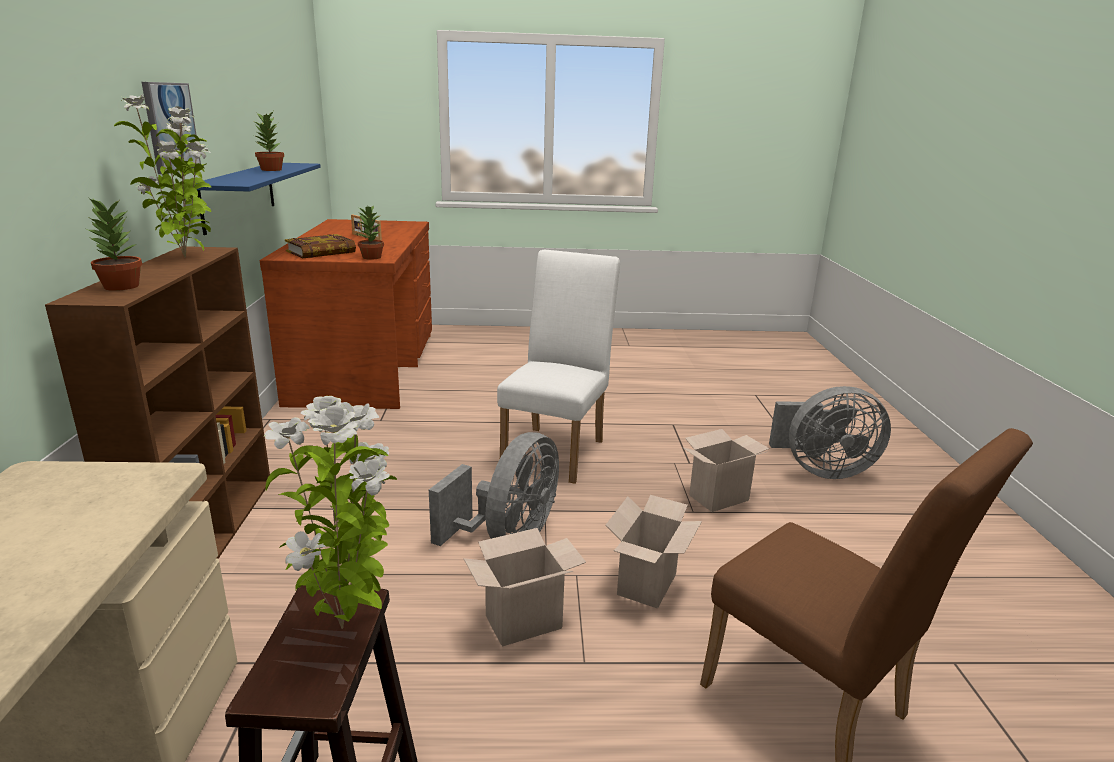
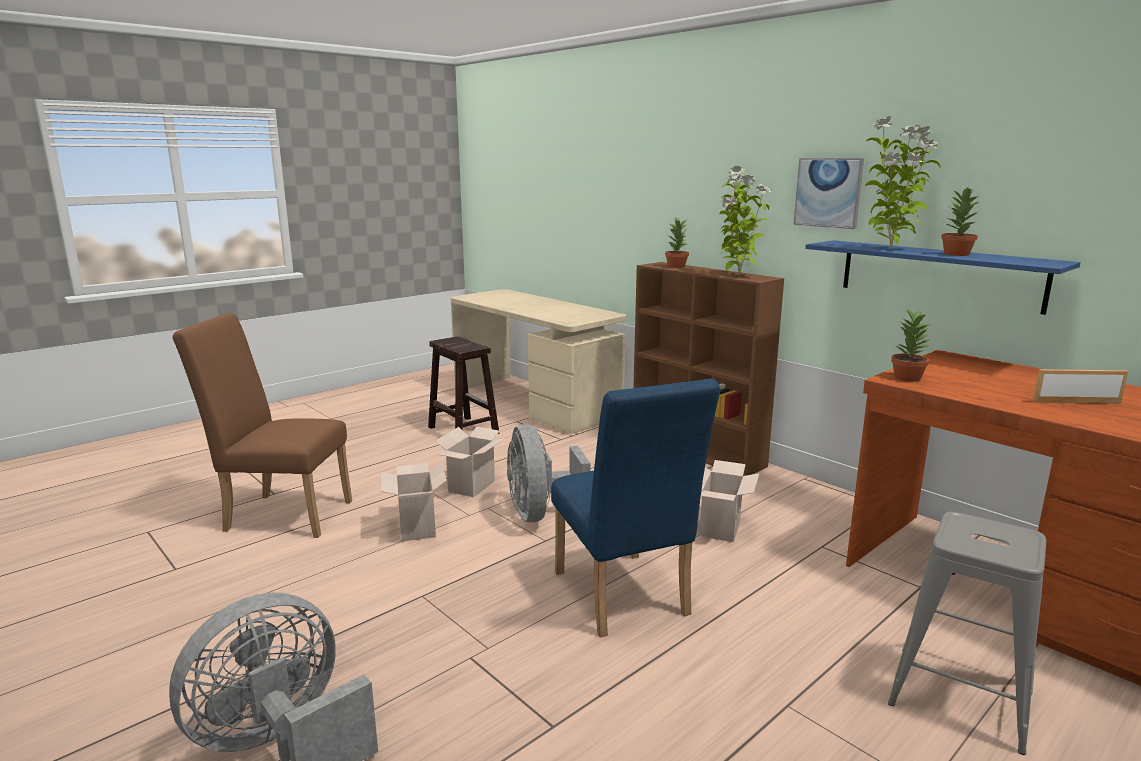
camera: 140 degrees right, 5 degrees down
(321, 252) = (964, 369): book -> none
(346, 626) = (457, 347): potted plant -> potted plant (891, 249)
(486, 369) = (962, 693): none -> grey stool
(557, 450) = (623, 599): white chair -> blue chair
(719, 497) = (406, 625): cardboard box -> cardboard box (721, 529)

